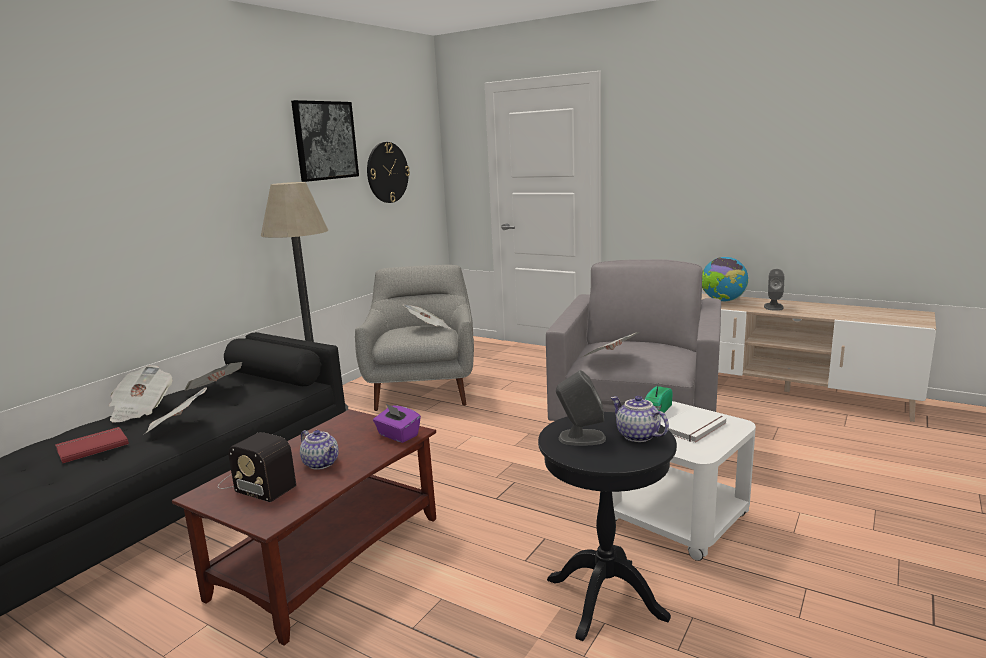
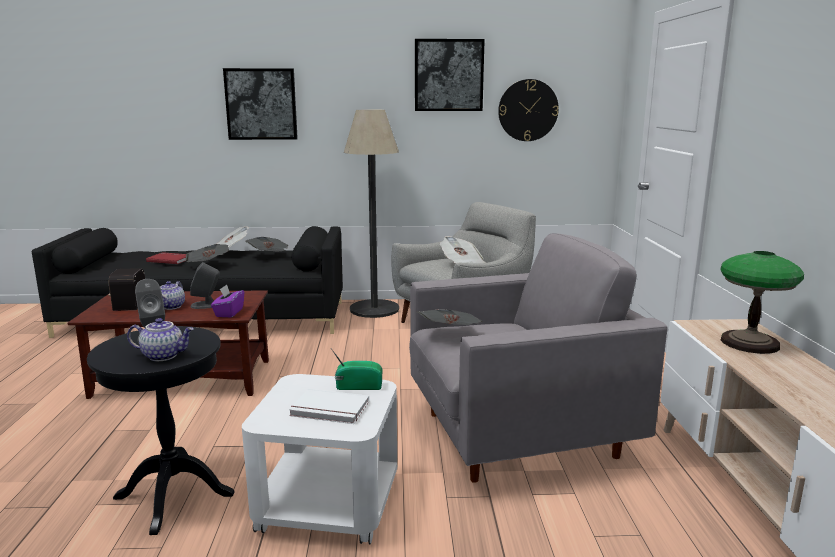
camera: 55 degrees right, 0 degrees up
(130, 189) = (261, 104): none -> picture
(636, 436) = (164, 355): teapot -> teapot turned 75 degrees clockwise
(723, 301) = (750, 343): globe -> table lamp
(773, 307) = (786, 375): grey speaker -> grey speaker (206, 305)

